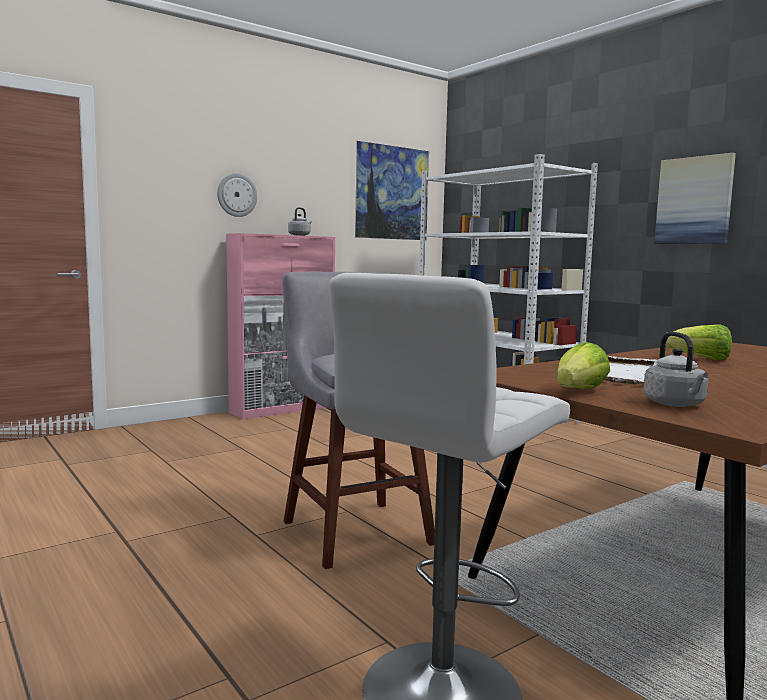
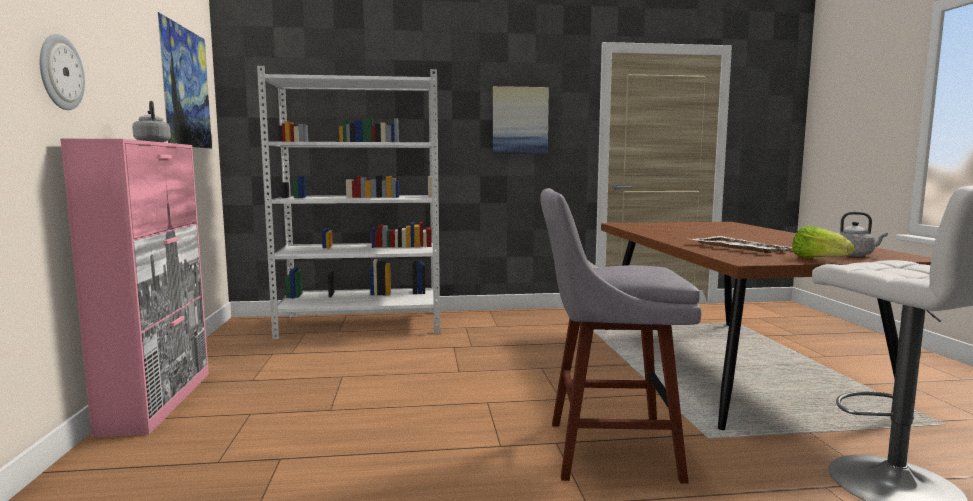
camera: 60 degrees left, 0 degrees up
(700, 359) = (685, 233): lettuce -> none

